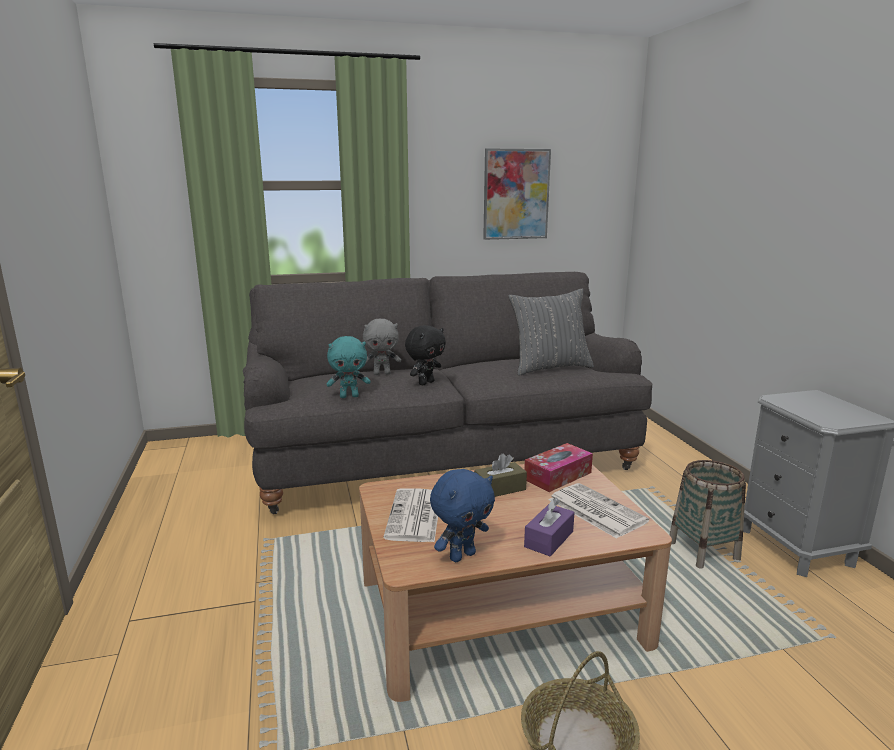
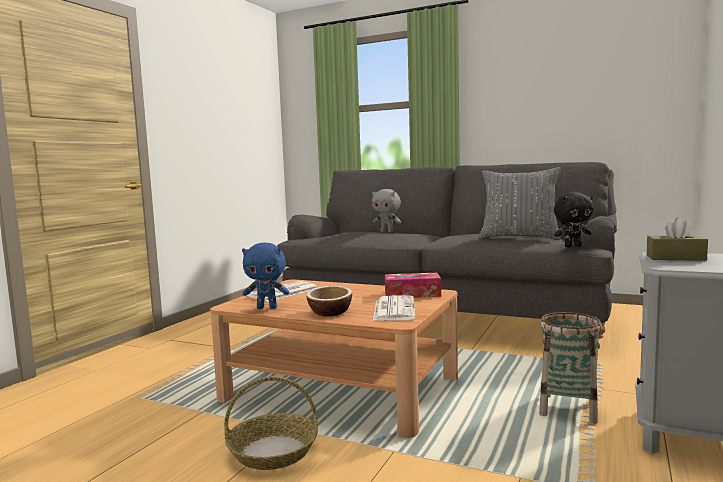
camera: 40 degrees right, 10 degrees down
(349, 396) = (342, 238): turquoise plush toy -> none
(425, 383) = (402, 236): black plush toy -> black plush toy (572, 246)
(500, 489) = (358, 292): brown tissue box -> brown tissue box (675, 258)
(516, 194) = (561, 100): picture -> none
(549, 539) = (330, 312): purple tissue box -> bowl

